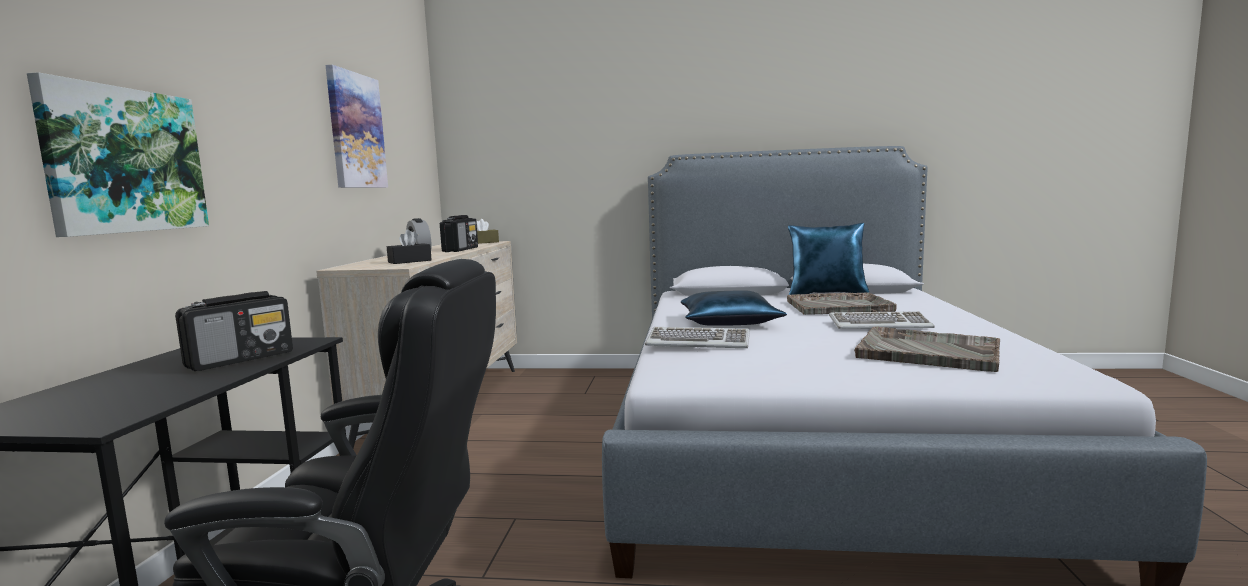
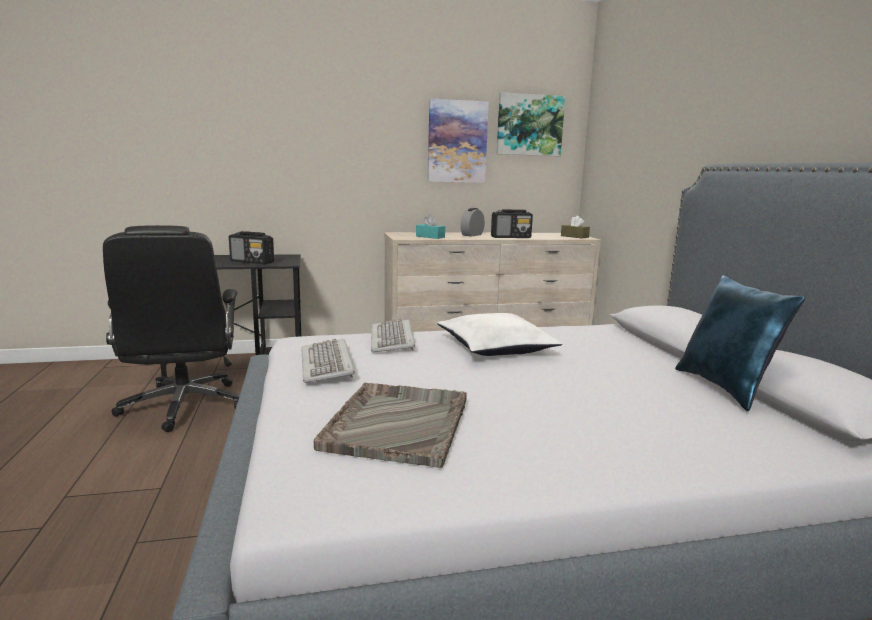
camera: 70 degrees right, 5 degrees up
(124, 161) = (265, 166): picture -> picture (529, 125)
(409, 261) = (430, 237): black tissue box -> turquoise tissue box
(729, 322) = (496, 348): blue pillow -> white pillow
(839, 306) = (639, 392): grey tray -> none
(879, 324) = (532, 408): keyboard -> keyboard (327, 364)

